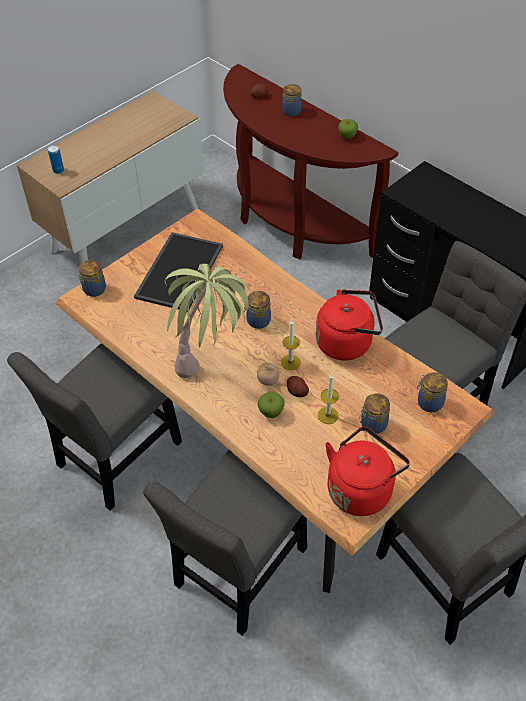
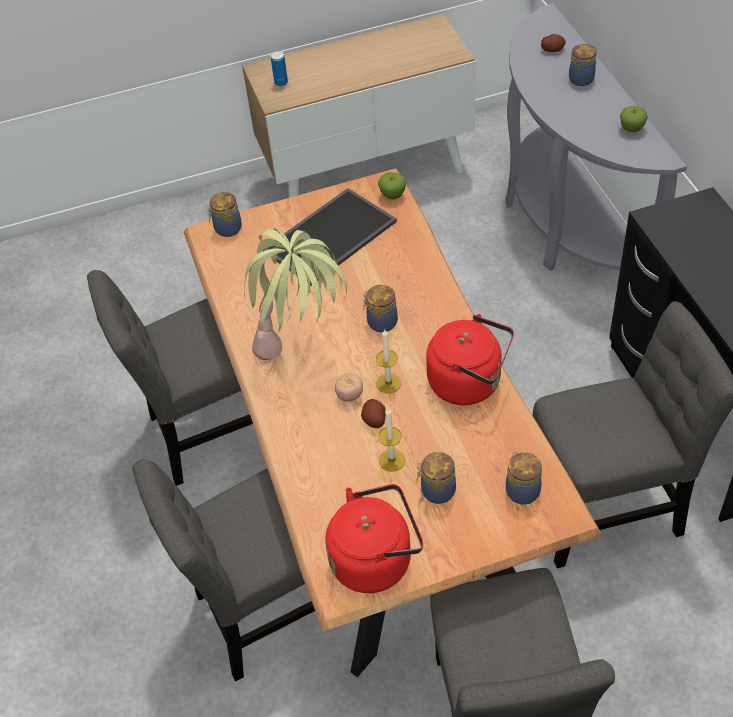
camera: 30 degrees right, 0 degrees up
(271, 413) = (330, 433): apple -> apple (392, 195)
(291, 223) = (564, 223): brown console table -> grey console table

